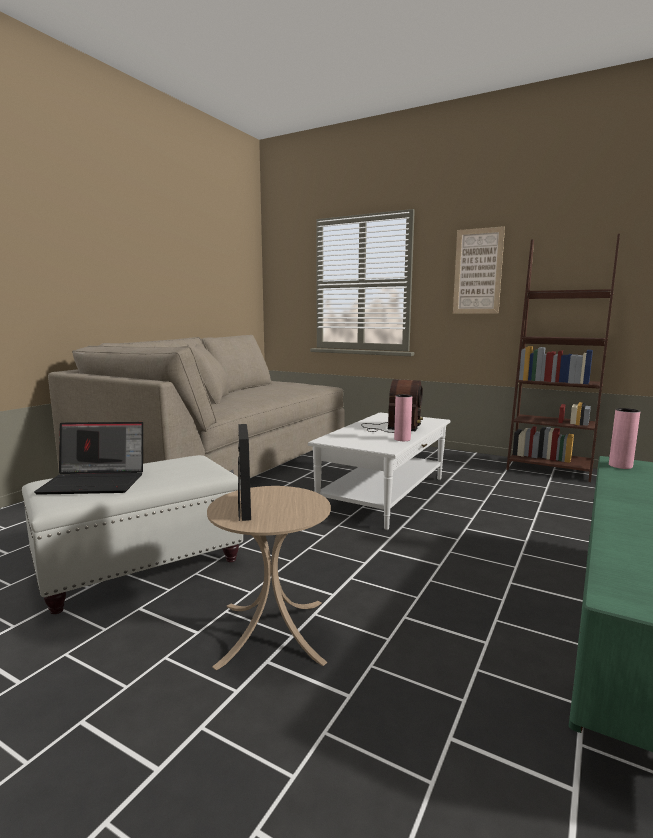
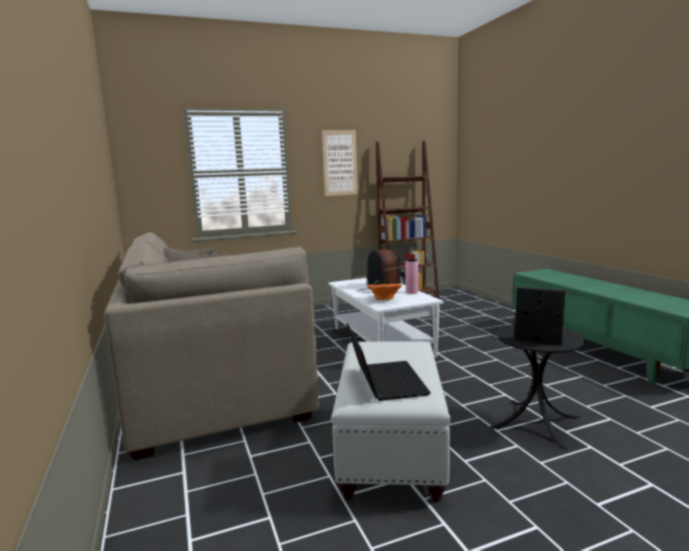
camera: 50 degrees left, 0 degrees up
(96, 482) = (384, 381): laptop -> laptop turned 45 degrees counterclockwise
(272, 632) = (535, 422): beige side table -> black side table
(351, 437) = (384, 300): none -> orange bowl
(620, 466) = (534, 275): pink vase -> none

